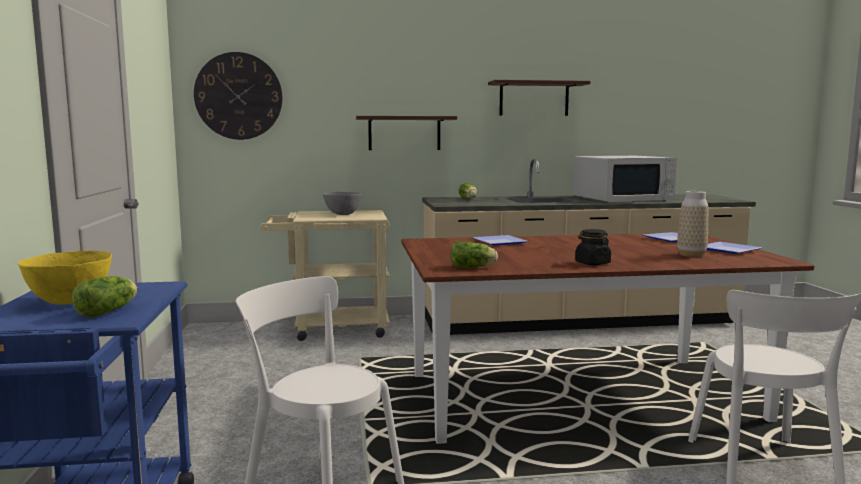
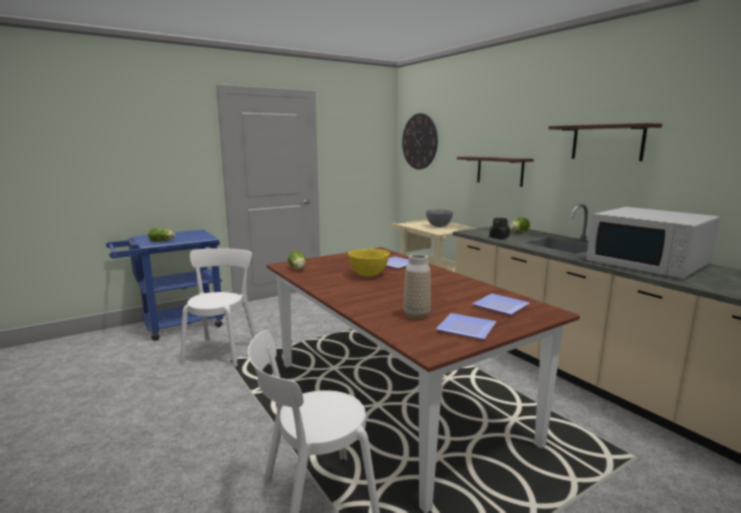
camera: 65 degrees right, 5 degrees up
(69, 302) = (176, 236): yellow bowl -> yellow bowl (368, 275)
(592, 263) = (339, 290): black jar -> black jar (499, 237)

